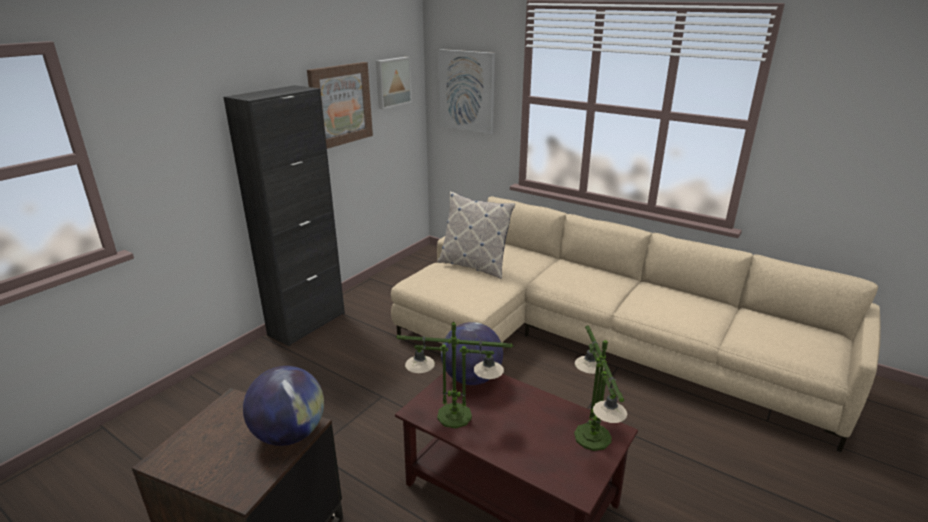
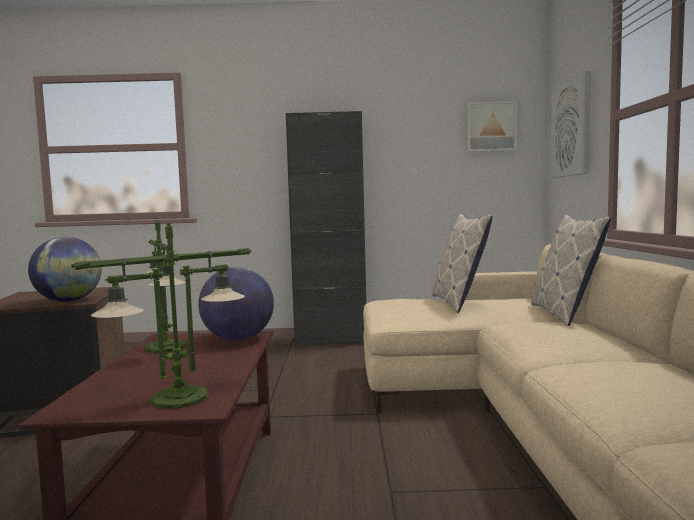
camera: 55 degrees right, 20 degrees down
(340, 105) = (413, 141): picture -> none
(542, 255) = (565, 314): none -> pillow

